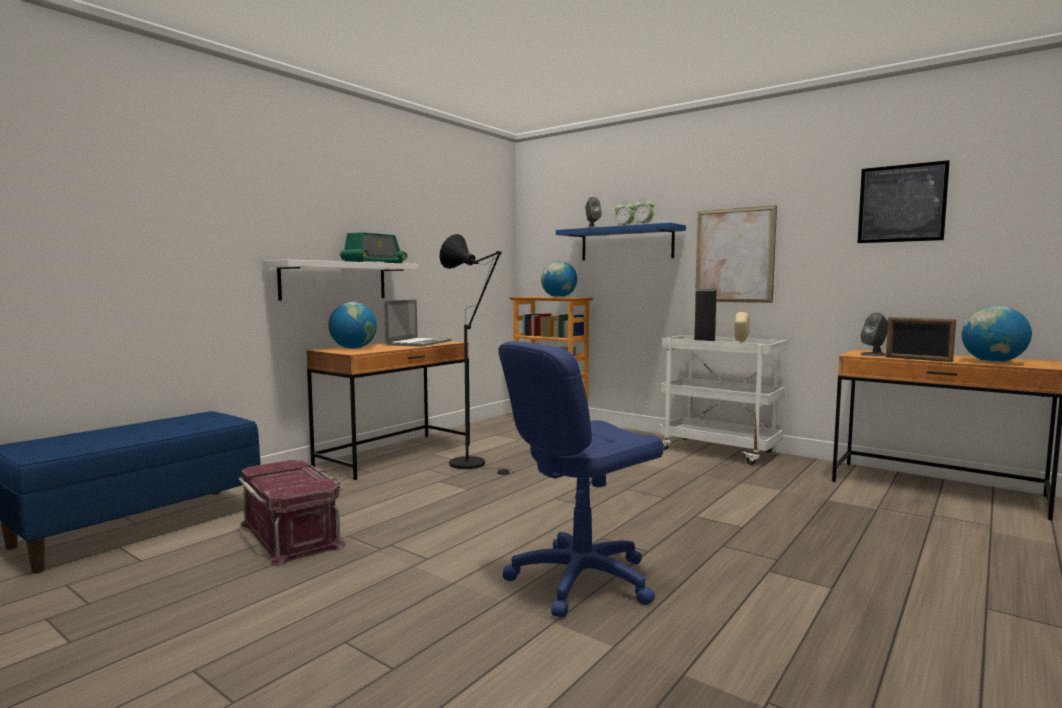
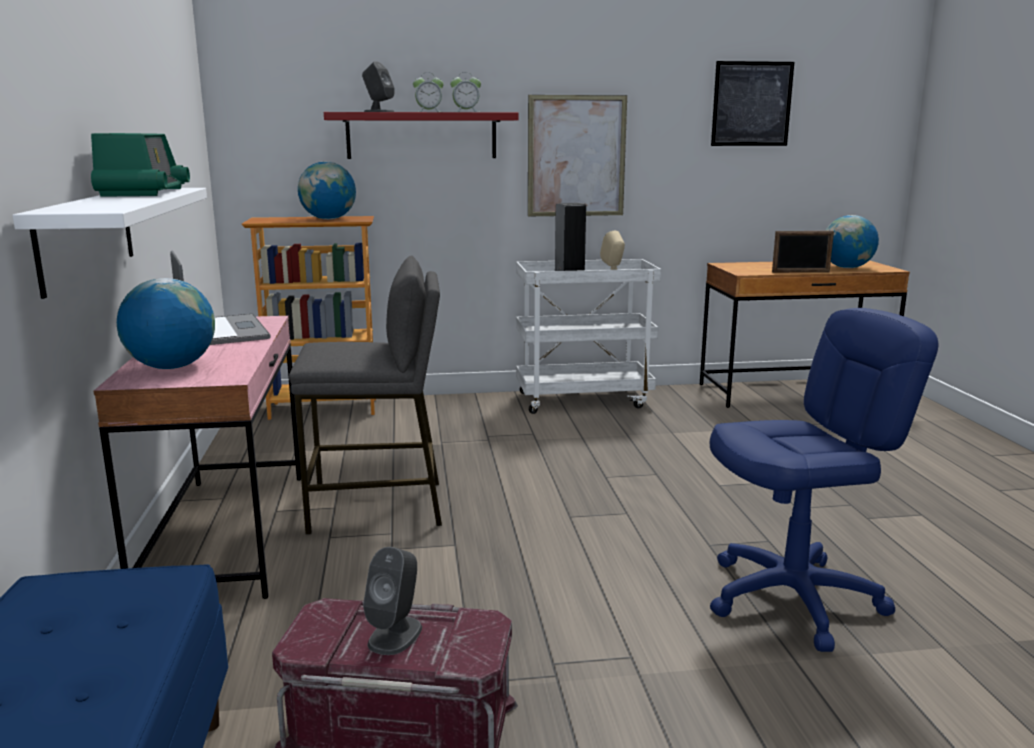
camera: 45 degrees left, 10 degrees up
(395, 455) = (228, 533): brown desk -> pink desk
(473, 464) = (377, 507): black floor lamp -> grey stool
(580, 579) = (793, 599): blue office chair -> blue office chair turned 120 degrees counterclockwise
(626, 244) = (421, 135): blue shelf -> red shelf
(874, 354) = (753, 270): grey speaker -> grey speaker (395, 635)

